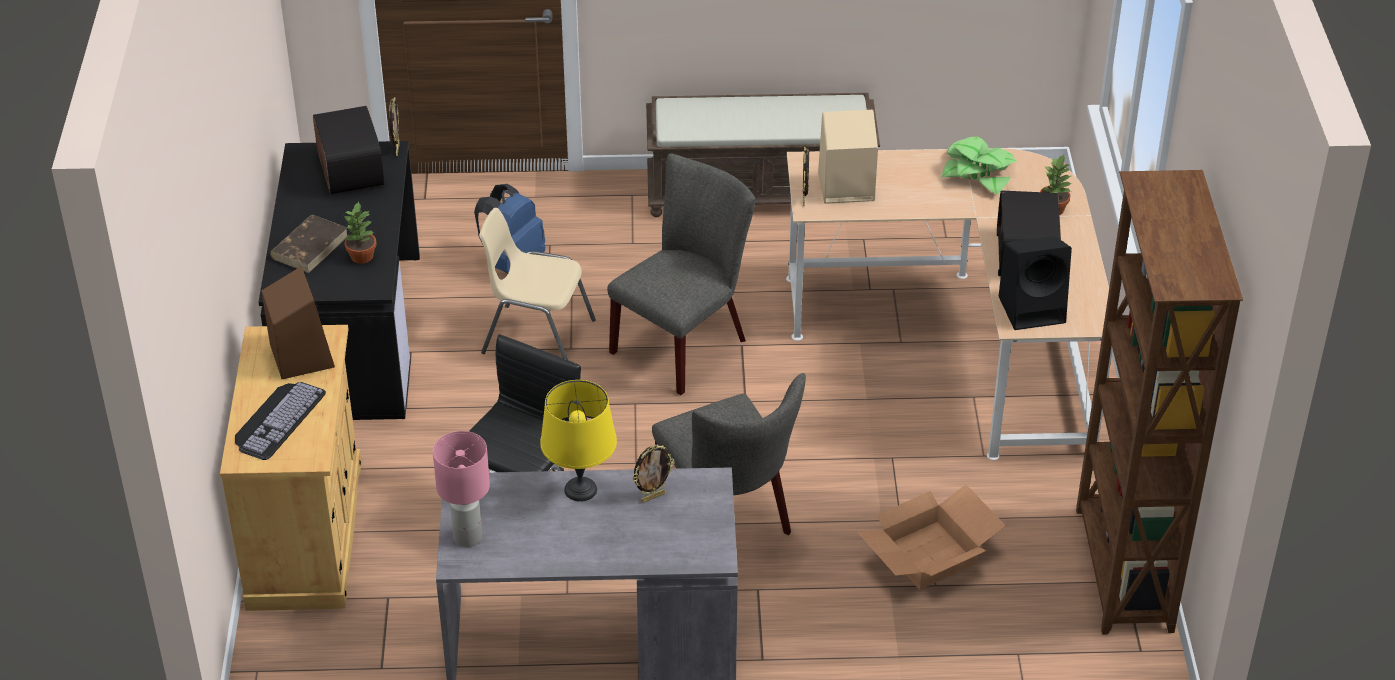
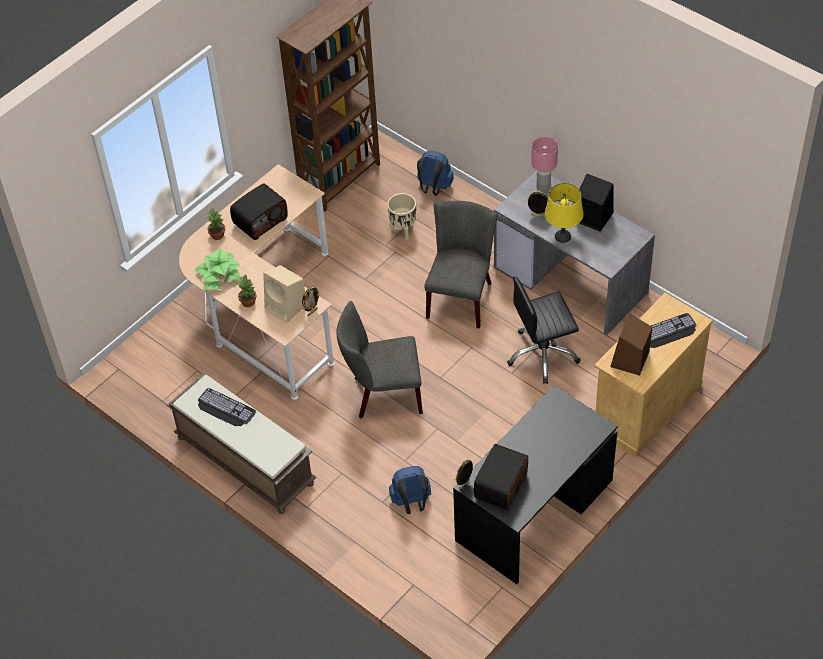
camera: 135 degrees left, 10 degrees up
(310, 246) = (565, 445): brown book -> none
(361, 257) = (545, 421): potted plant -> potted plant (248, 302)
(467, 536) = (626, 244): pink table lamp -> pink table lamp (543, 187)
(536, 337) = (446, 446): beige chair -> none
(797, 119) = (224, 409): none -> keyboard
(928, 556) = (403, 230): cardboard box -> beige planter
(970, 651) = (434, 188): none -> blue backpack
(1033, 309) = (293, 196): black speaker -> black speaker (592, 217)

